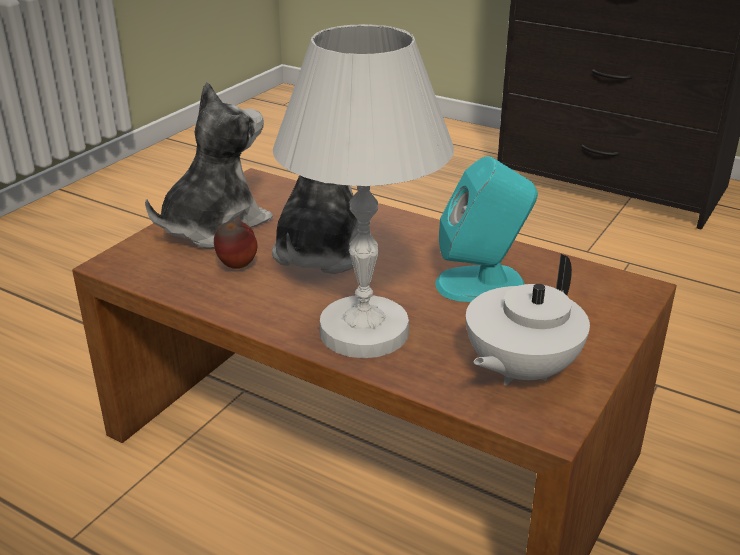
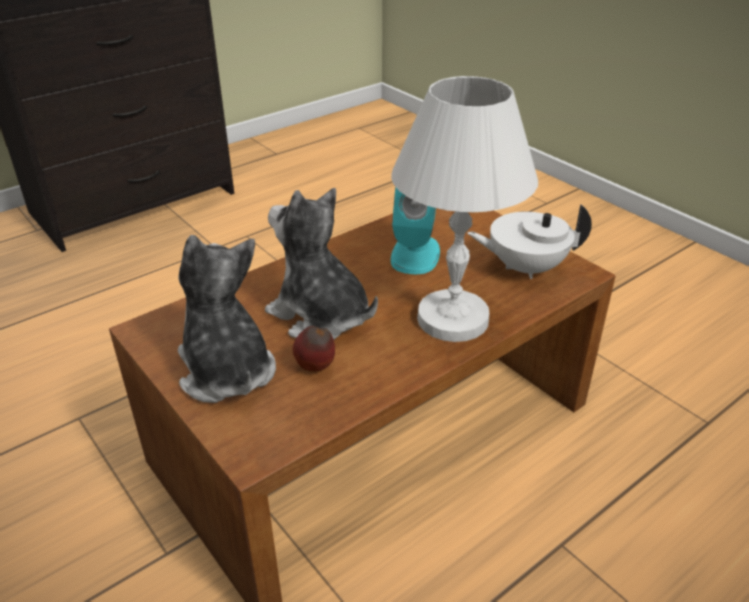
camera: 70 degrees left, 5 degrees up
(519, 370) = (525, 267): white teapot -> white teapot turned 120 degrees clockwise

